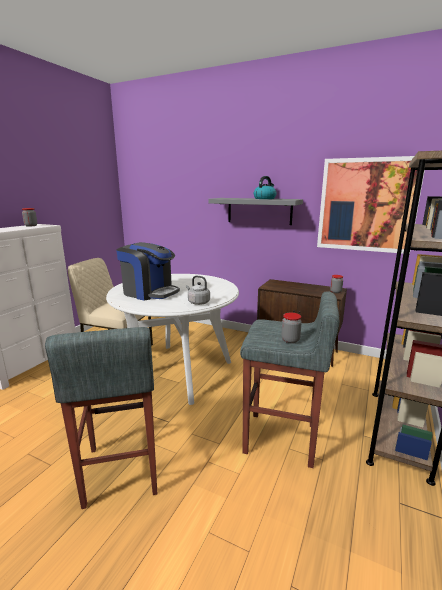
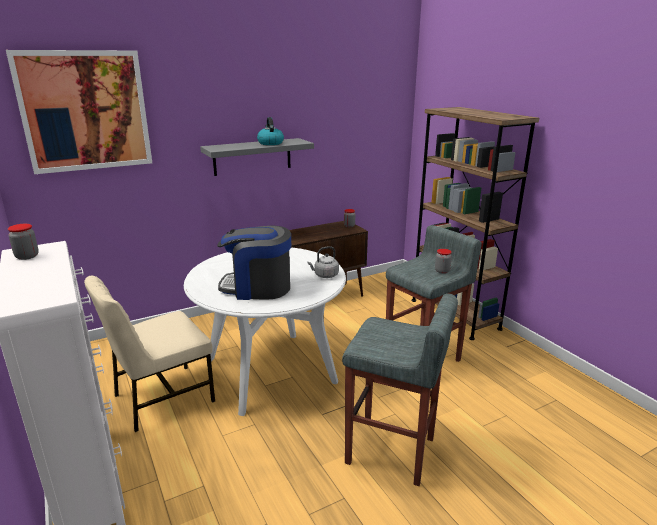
camera: 55 degrees left, 5 degrees up
(149, 292) = (257, 287): coffee machine -> coffee machine turned 150 degrees counterclockwise
(367, 205) = (354, 138): picture -> picture (85, 111)

